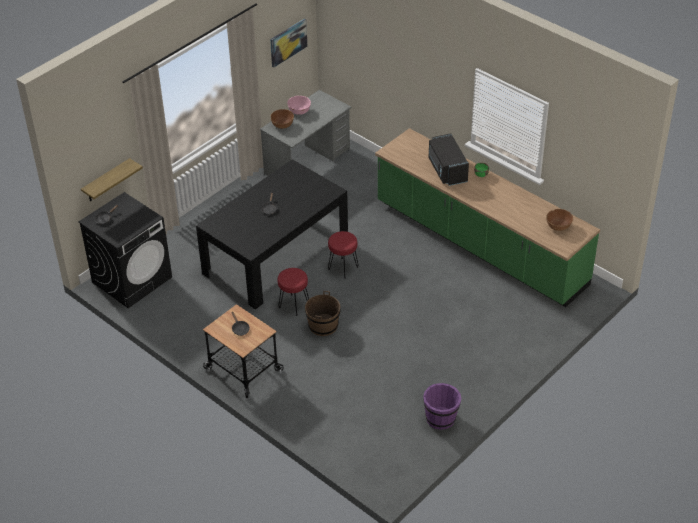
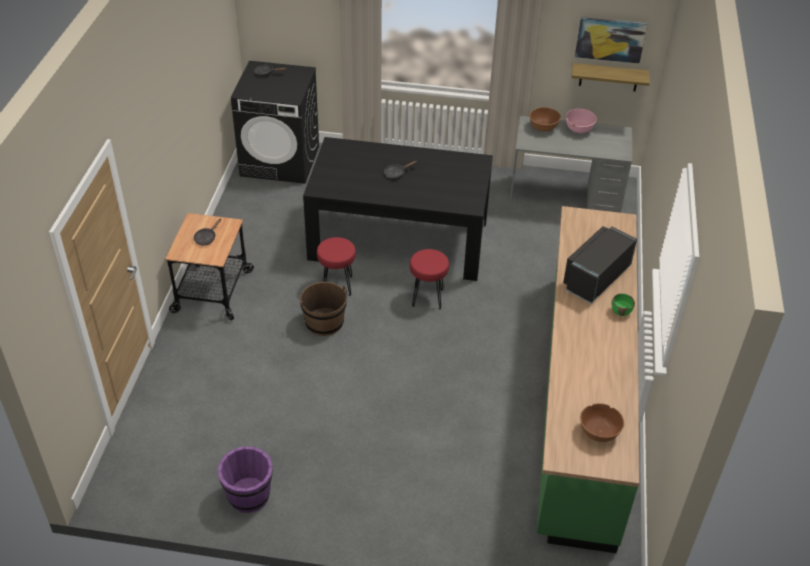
camera: 55 degrees right, 0 degrees up
(106, 181) = (298, 41): shelf -> shelf (608, 77)

